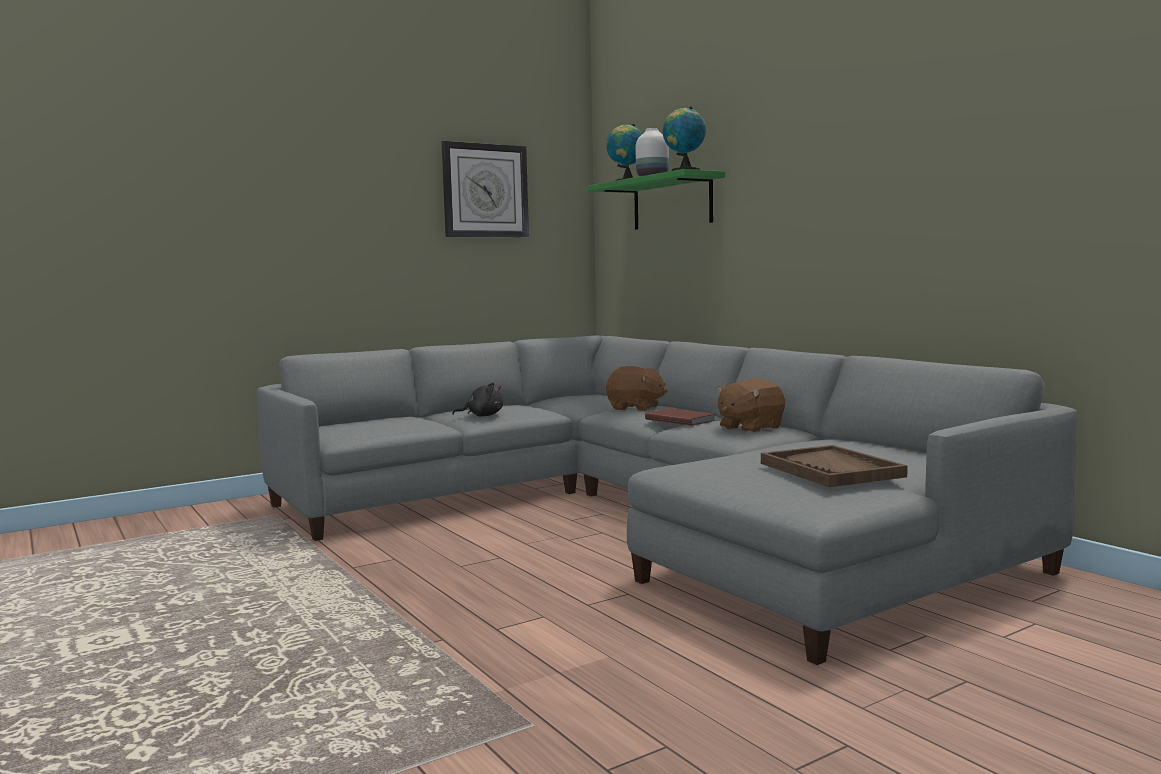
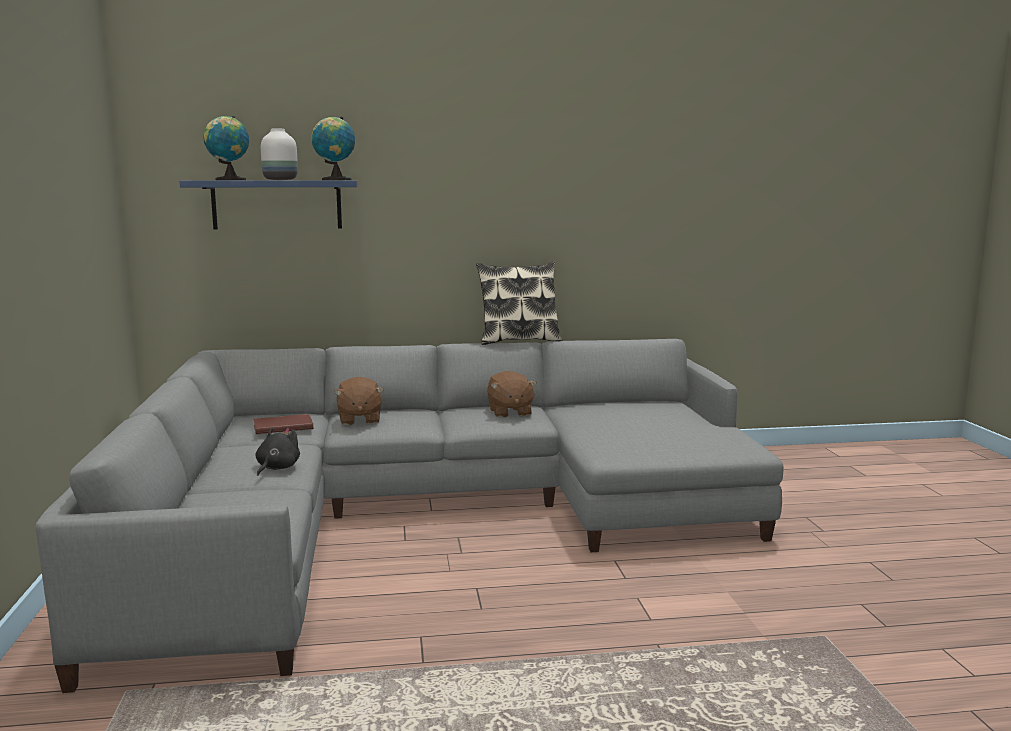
camera: 65 degrees left, 5 degrees up
(485, 191) = (69, 184): wall clock -> none
(635, 408) = (359, 420): brown plush toy -> brown plush toy turned 120 degrees clockwise
(672, 203) = (277, 204): green shelf -> blue shelf
(680, 419) = (444, 419): brown book -> brown book (282, 426)
(831, 470) = (679, 425): brown tray -> none
(835, 353) = (518, 340): none -> pillow

